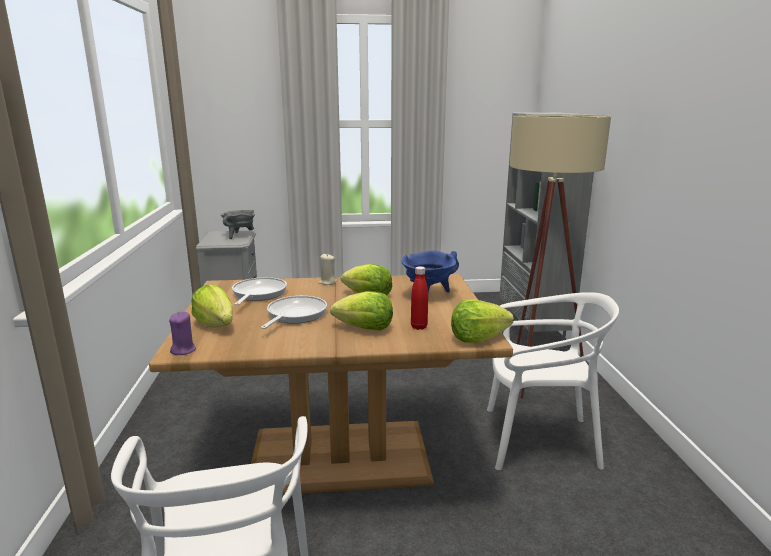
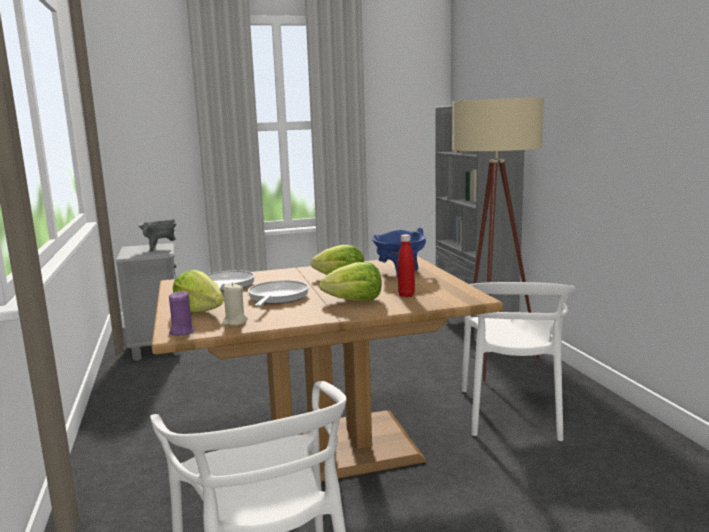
camera: 10 degrees left, 5 degrees down
(327, 282) = (291, 272): beige candle -> beige candle (235, 322)
(478, 338) = (467, 298): lettuce -> none
(538, 440) = (512, 413): white chair -> white chair turned 105 degrees clockwise

